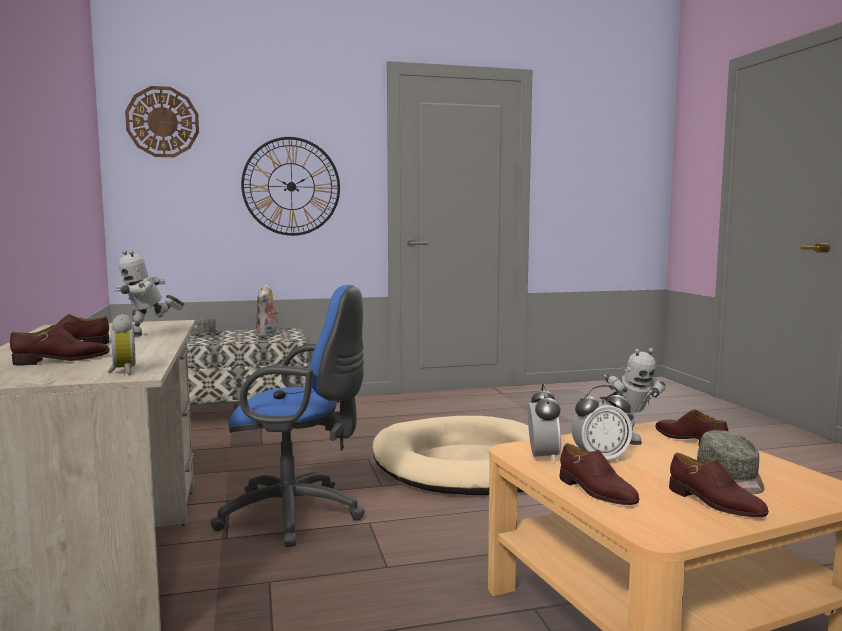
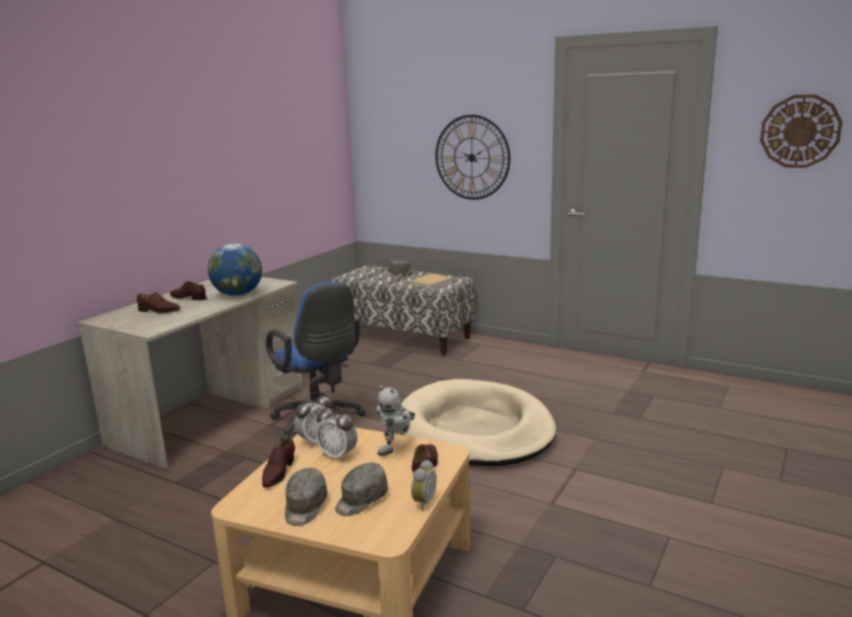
camera: 45 degrees right, 10 degrees up
(122, 372) = (151, 327): alarm clock -> alarm clock (422, 502)
(149, 335) = (238, 295): toy robot -> globe
(162, 122) = (384, 107): wall clock -> wall clock (800, 131)
(267, 335) = (432, 282): plush toy -> beige book
(715, 503) = (305, 507): brown shoe -> grey cap

